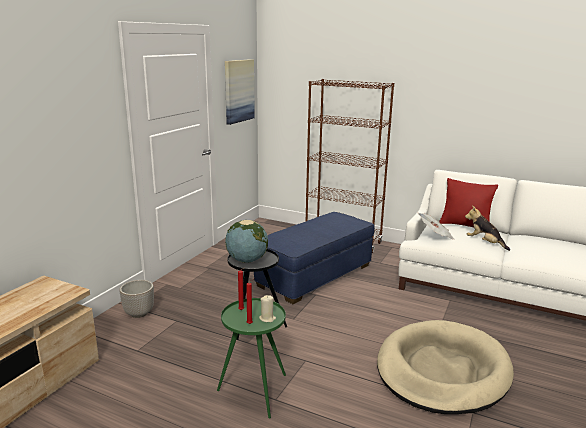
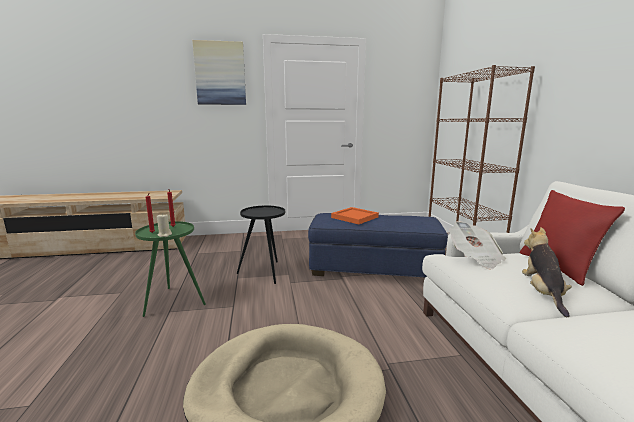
camera: 55 degrees right, 5 degrees down
(139, 313) = (238, 240): planter -> none
(238, 91) = (404, 99): picture -> picture (220, 73)
(246, 260) = (259, 211): globe -> none
(301, 233) = (355, 217): none -> orange tray

